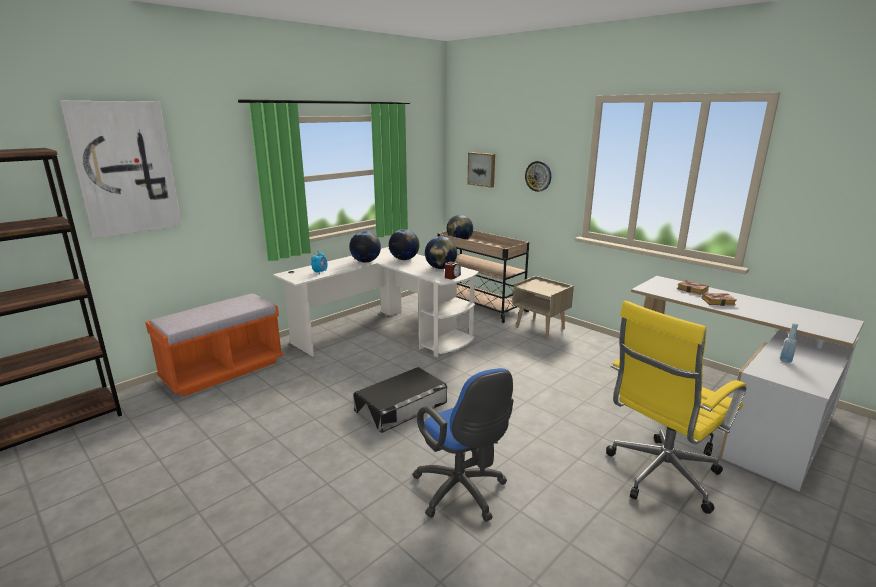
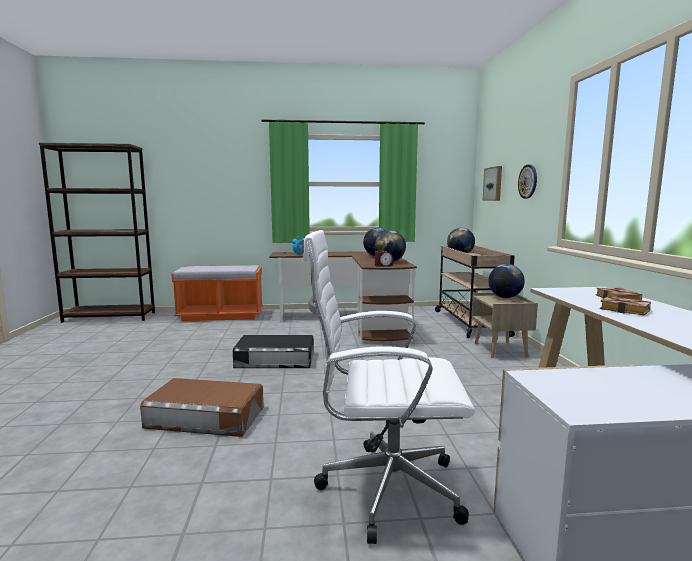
camera: 40 degrees right, 10 degrees down
(125, 168) = (185, 164): picture -> none
(365, 261) = (345, 254): globe -> globe (505, 297)
(386, 333) = (353, 322): white desk -> brown desk
(462, 493) = (205, 417): blue office chair -> brown storage box
(659, 476) = (383, 489): yellow office chair -> white office chair
(785, 360) = (615, 382): blue bottle -> none

